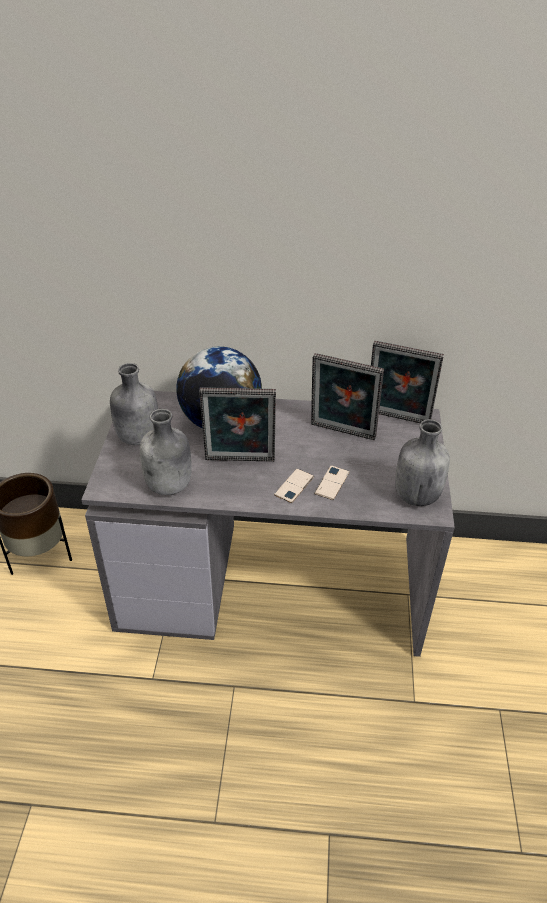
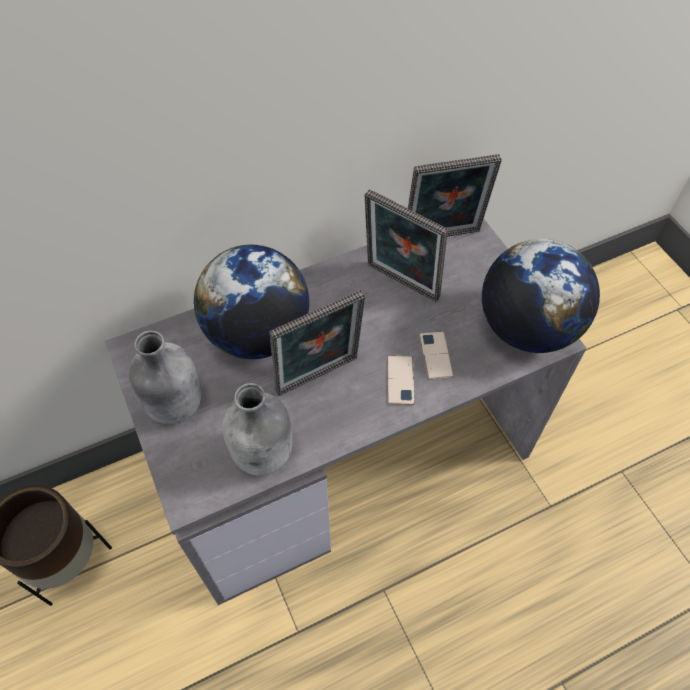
camera: 30 degrees left, 15 degrees up
(341, 433) = (400, 284): picture frame -> picture frame turned 45 degrees clockwise
(415, 495) = (526, 328): grey bottle -> globe

